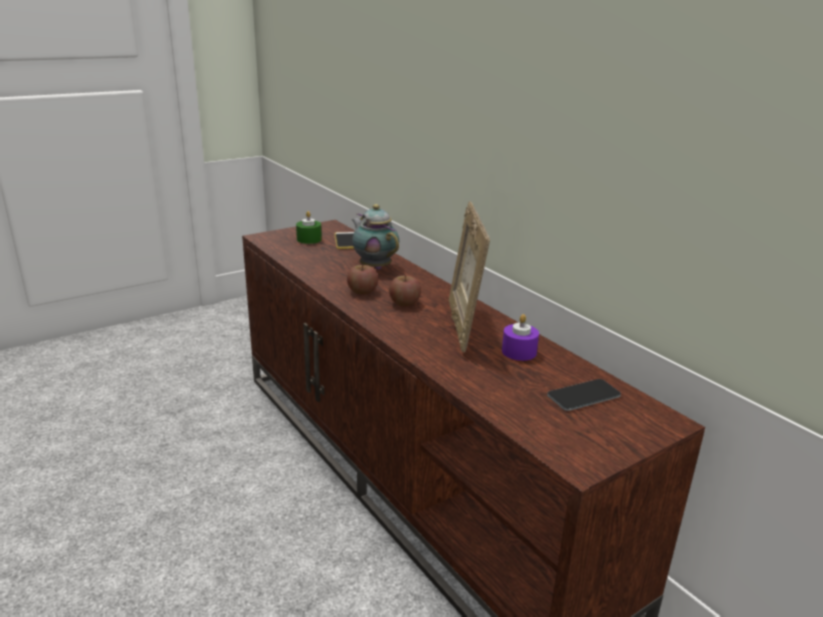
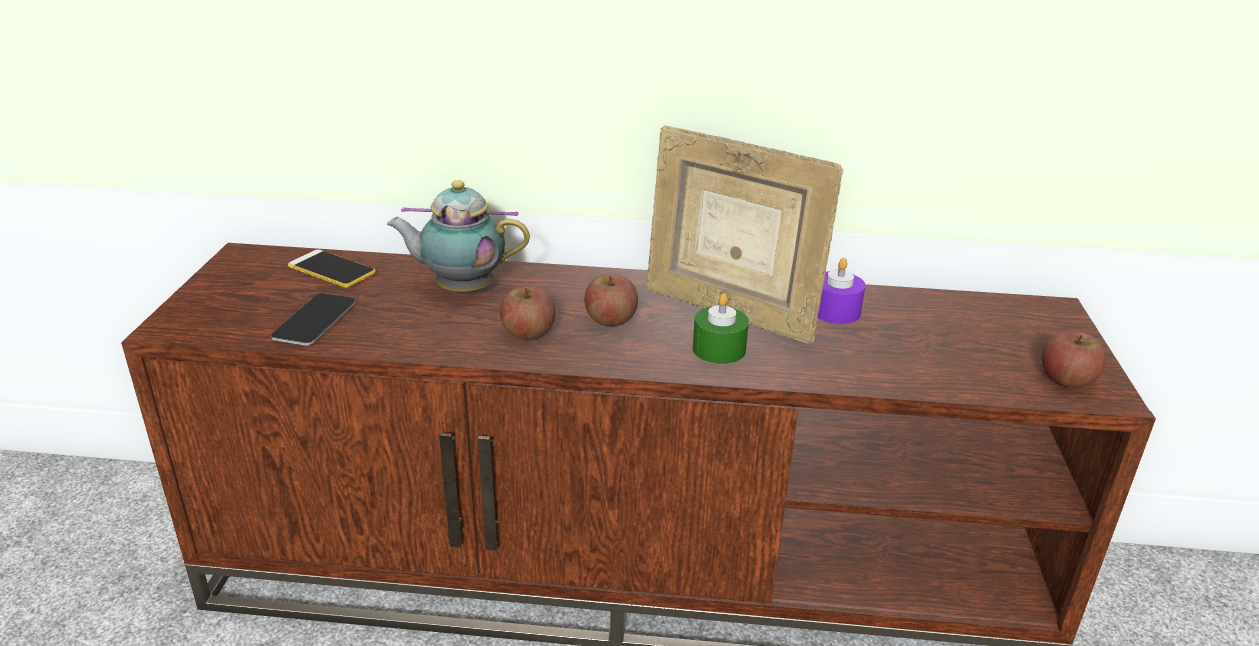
camera: 50 degrees left, 5 degrees up
(309, 239) = (265, 293): green candle -> green candle (719, 349)
(573, 445) = (1066, 379): none -> apple
(583, 395) = (969, 324): phone -> phone (315, 320)

